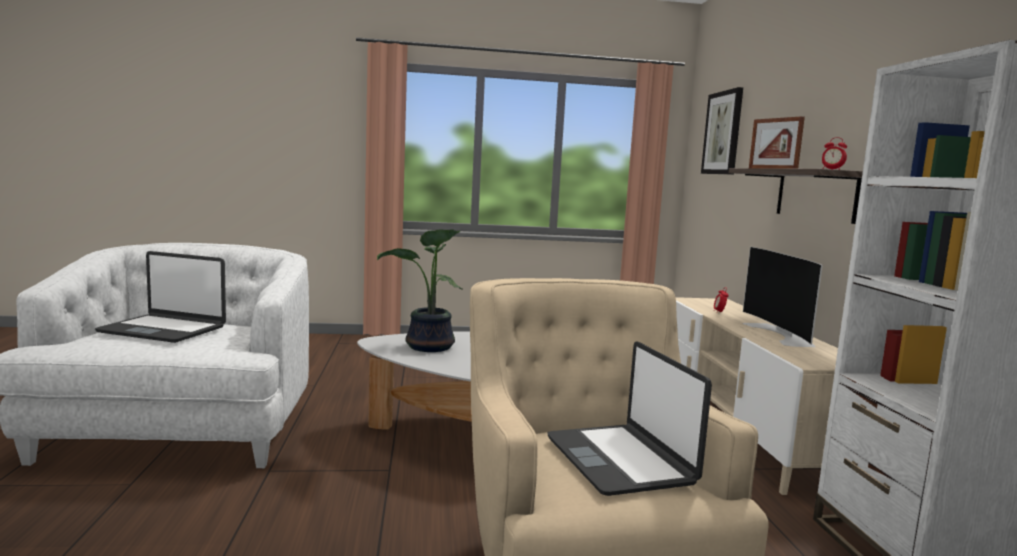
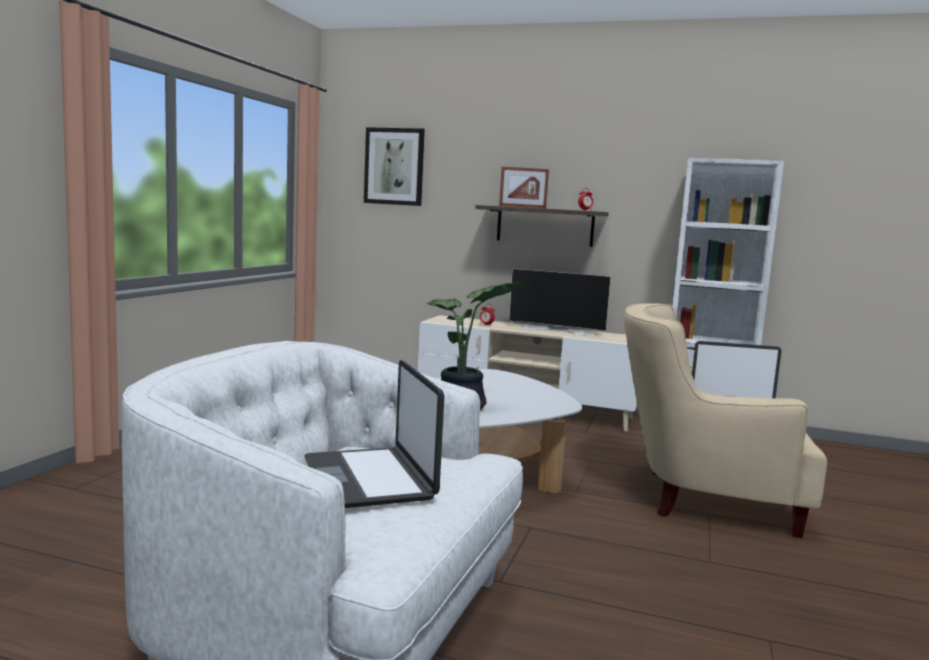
camera: 65 degrees left, 0 degrees up
(164, 330) = (370, 479): laptop -> laptop turned 120 degrees clockwise

